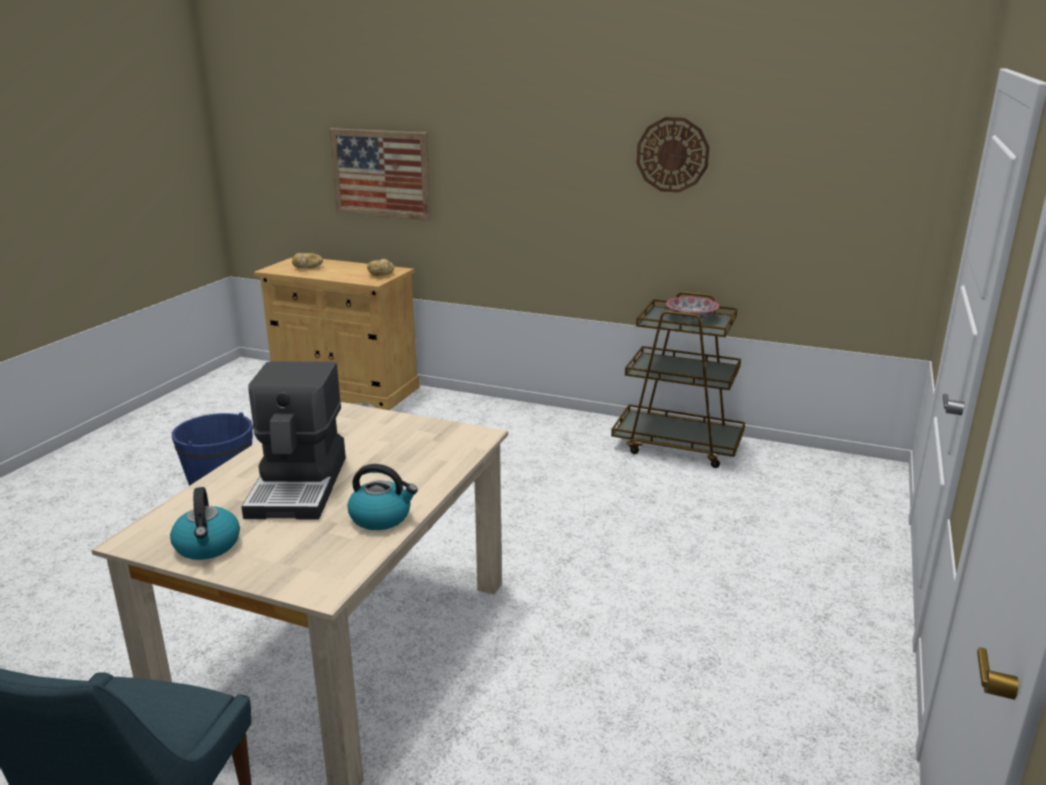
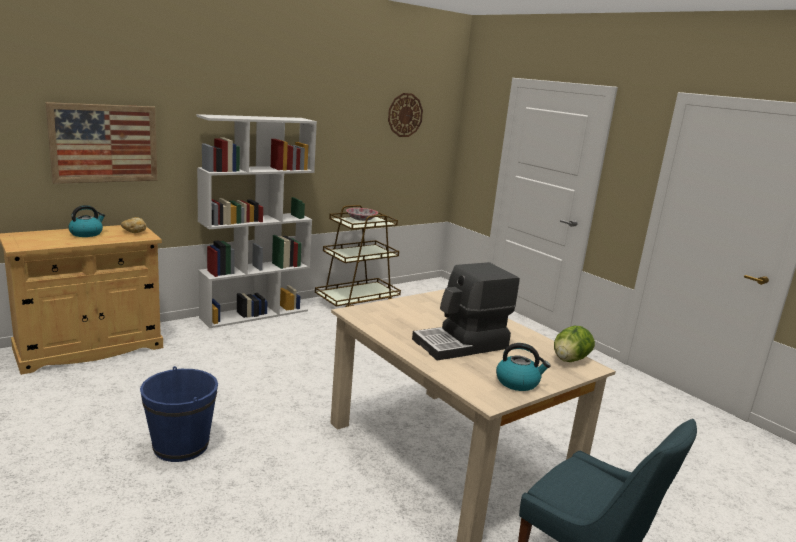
camera: 60 degrees left, 5 degrees down
(300, 486) = (462, 344): coffee machine -> coffee machine turned 120 degrees clockwise
(308, 267) = (50, 239): bread -> none
(331, 568) = (569, 360): none -> lettuce
(381, 517) = (522, 337): kettle -> kettle (86, 233)
(531, 412) = (255, 313): none -> white bookcase
(672, 155) = (334, 120): wall clock -> wall clock (405, 115)

